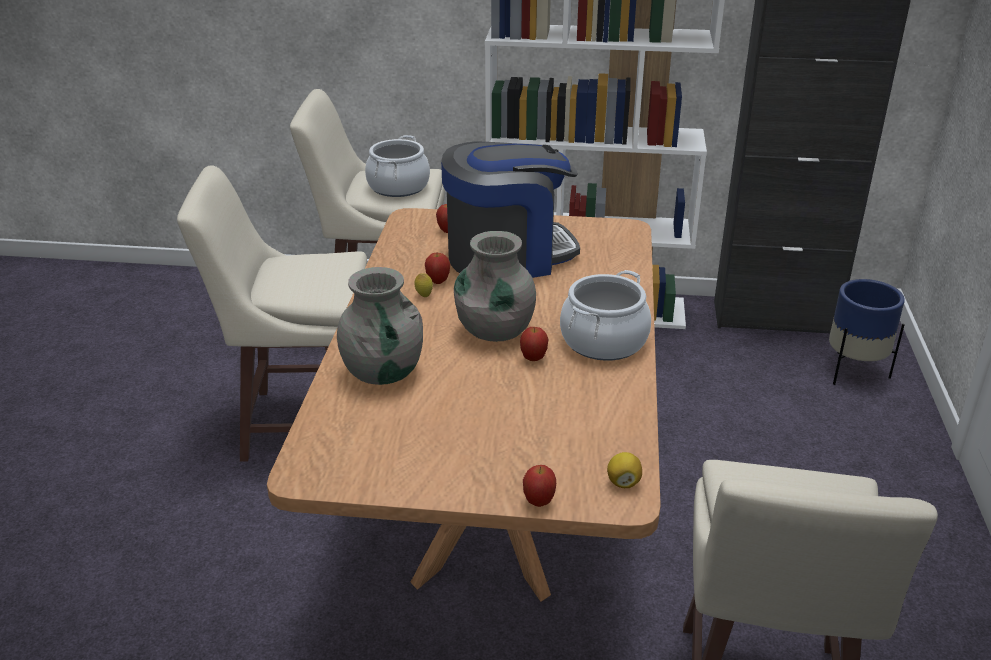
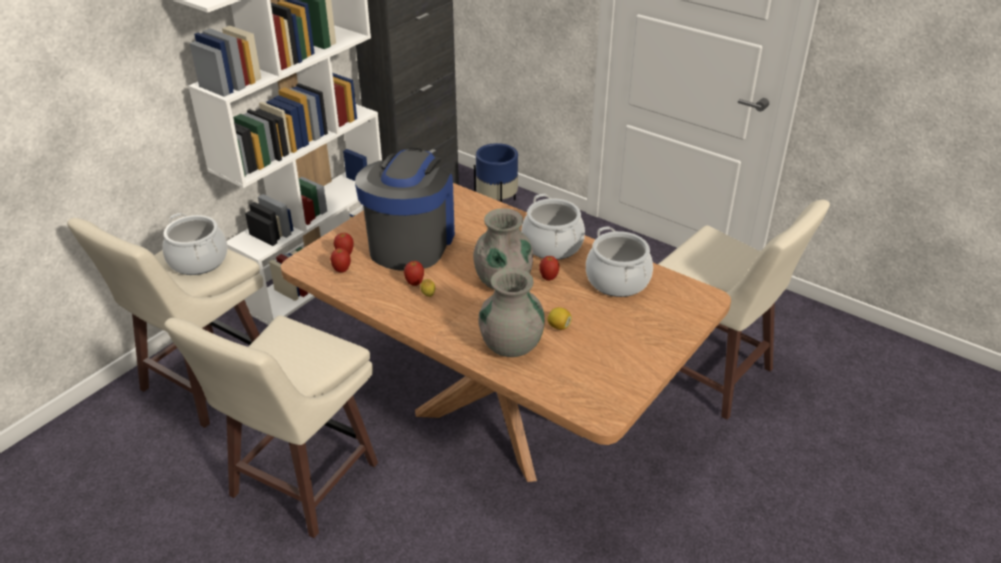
camera: 60 degrees left, 5 degrees up
(539, 502) = (691, 328): apple -> apple (342, 270)
(582, 410) = (617, 281): none -> cooking pot
(623, 482) = (693, 292): lemon -> lemon (559, 326)

